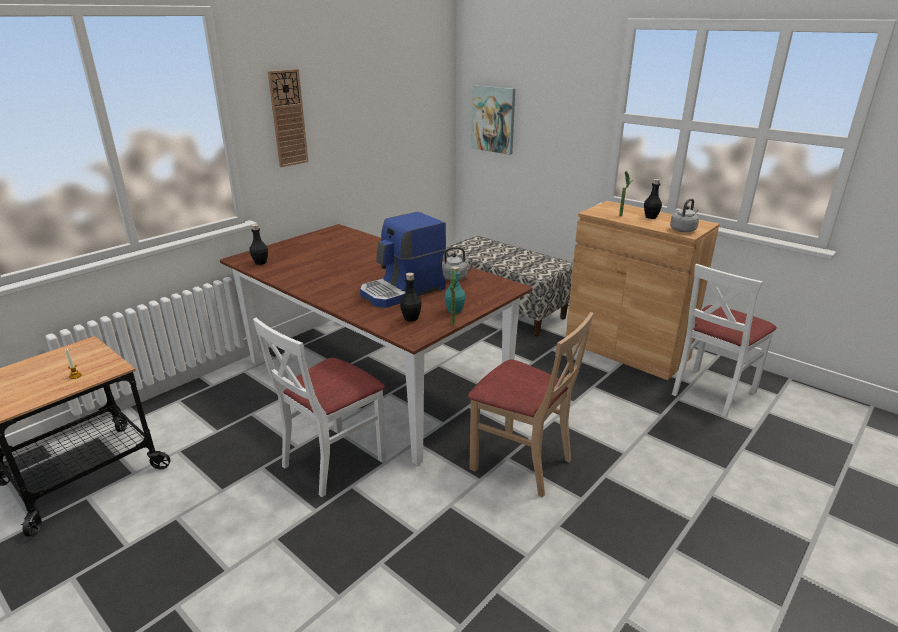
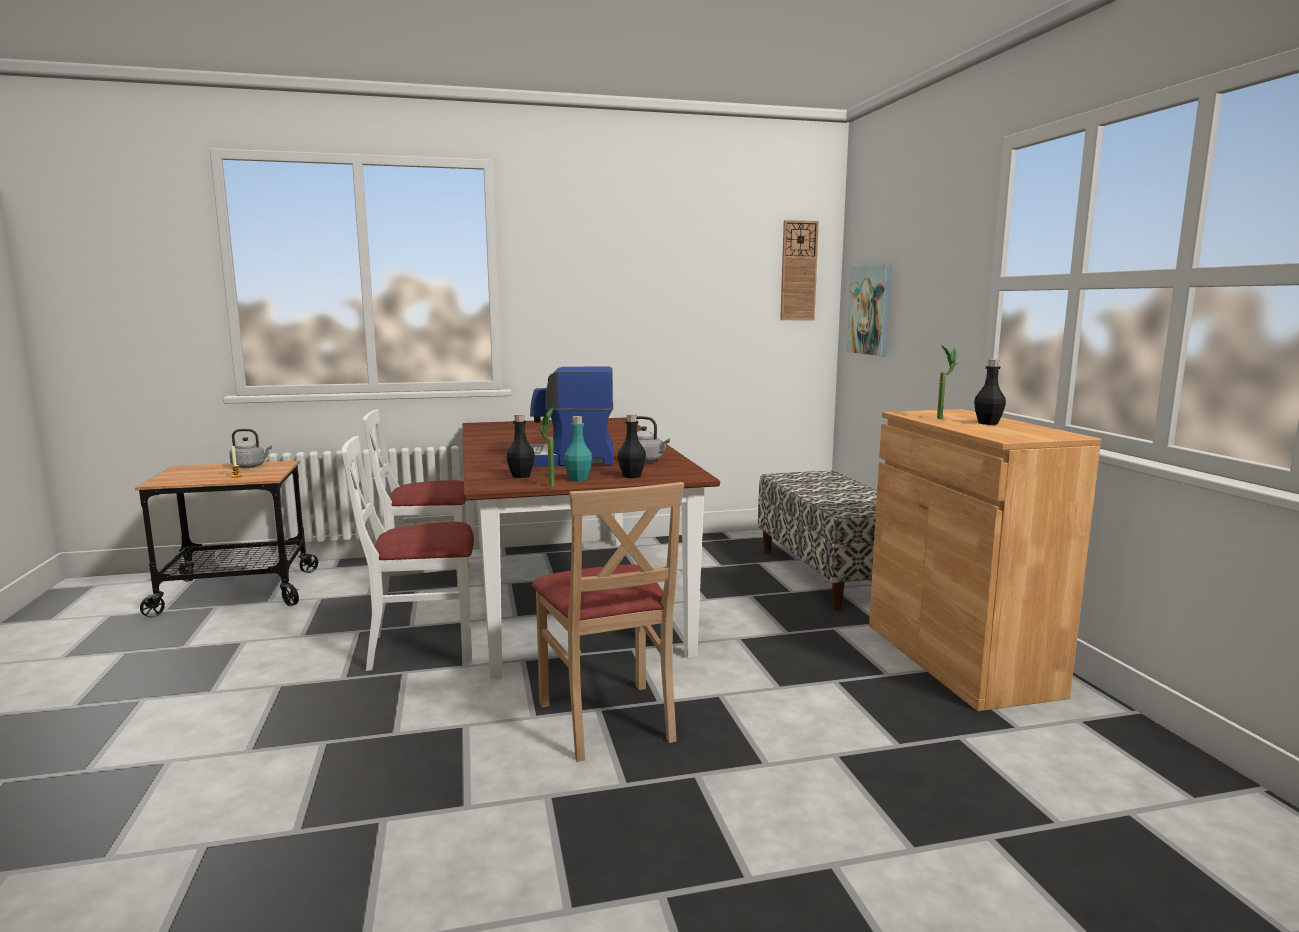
camera: 35 degrees right, 15 degrees down
(260, 262) = (488, 428): black bottle -> black bottle (632, 476)
(288, 118) = (572, 282): wall clock -> wall clock (798, 271)
(683, 230) = (1008, 435): grey kettle -> grey kettle (250, 466)
(712, 392) = (1044, 750): white chair -> white chair (427, 580)

